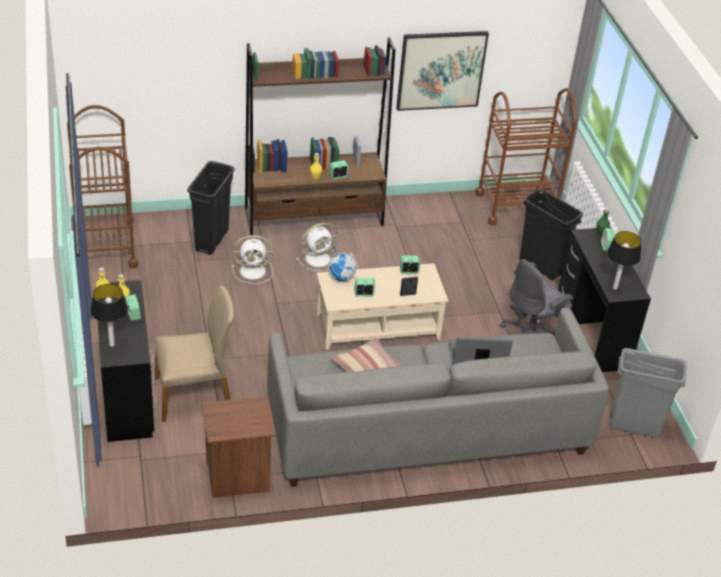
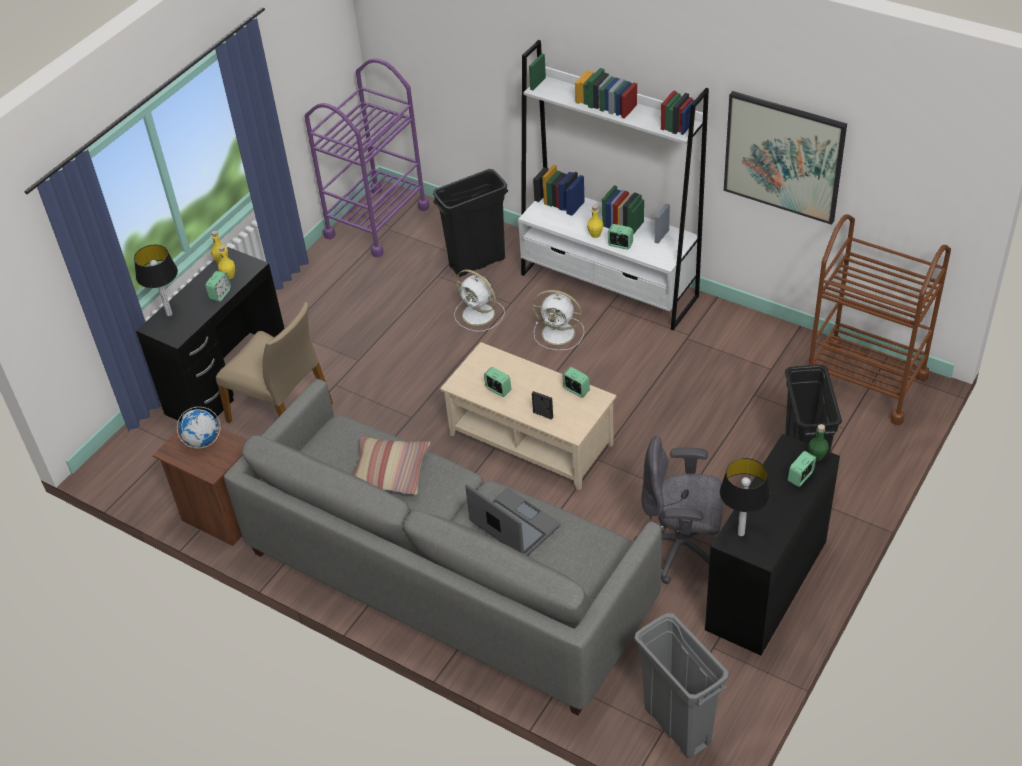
camera: 50 degrees right, 5 degrees up
(105, 245) = (377, 222): brown cart -> purple cart
(314, 217) = (609, 285): brown bookcase -> white bookcase
(342, 278) = (497, 361): globe -> globe (202, 441)

